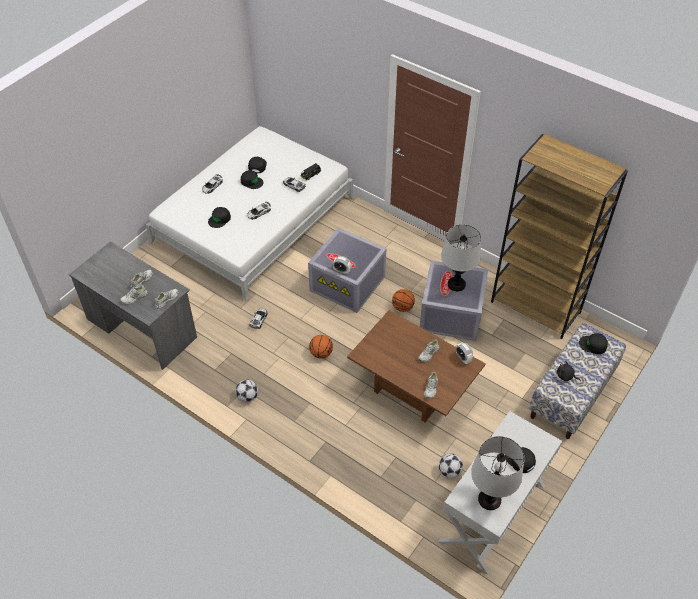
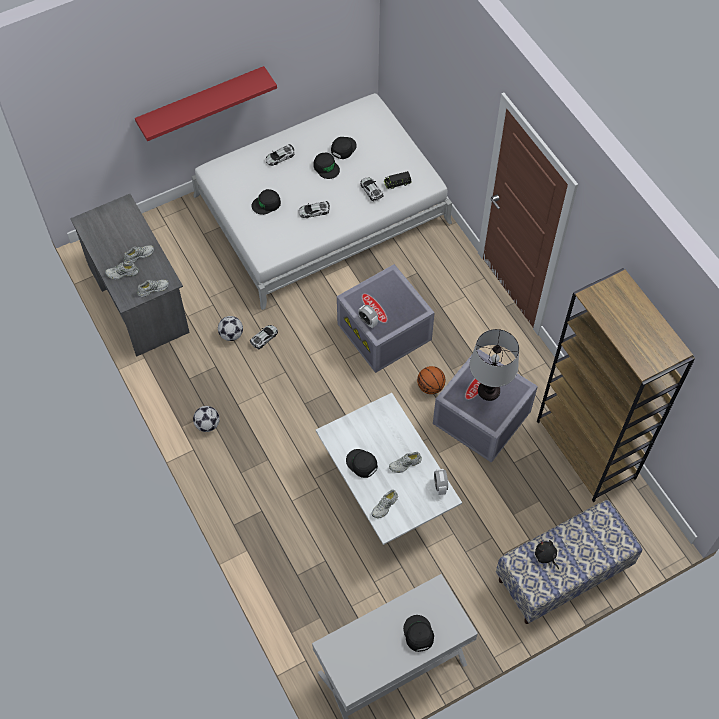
camera: 25 degrees right, 10 degrees up
(143, 153) = (201, 101): none -> red shelf
(321, 353) = (310, 406): basketball -> none
(413, 390) = (386, 491): brown coffee table -> white coffee table
(449, 471) = (373, 602): football -> football (231, 334)
(490, 499) = (360, 662): table lamp -> none
(593, 345) = (602, 532): black cap -> black cap (361, 463)

